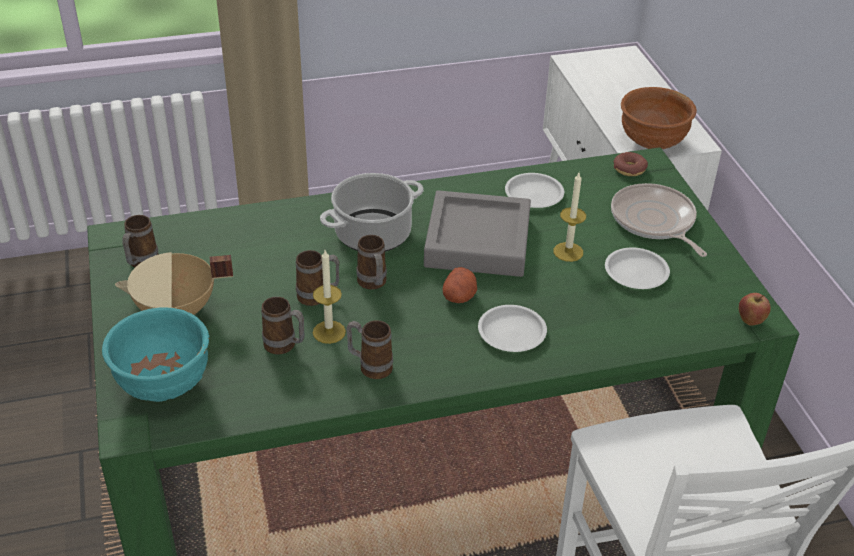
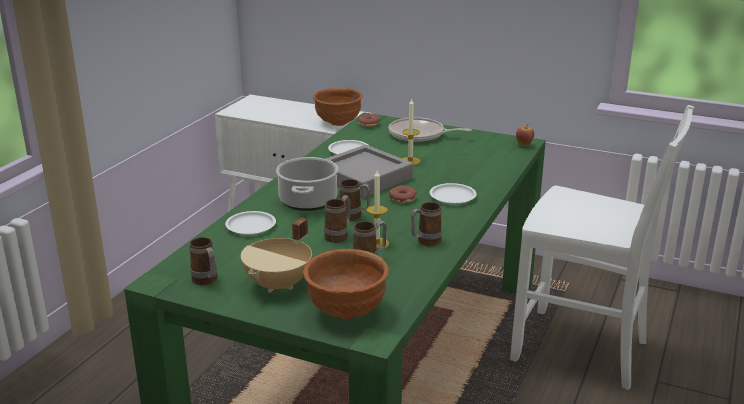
camera: 50 degrees left, 15 degrees down
(163, 384) = (345, 311): turquoise bowl -> brown bowl
(459, 296) = (402, 199): potato -> donut
(636, 272) = (451, 153): white plate -> white plate (251, 226)

